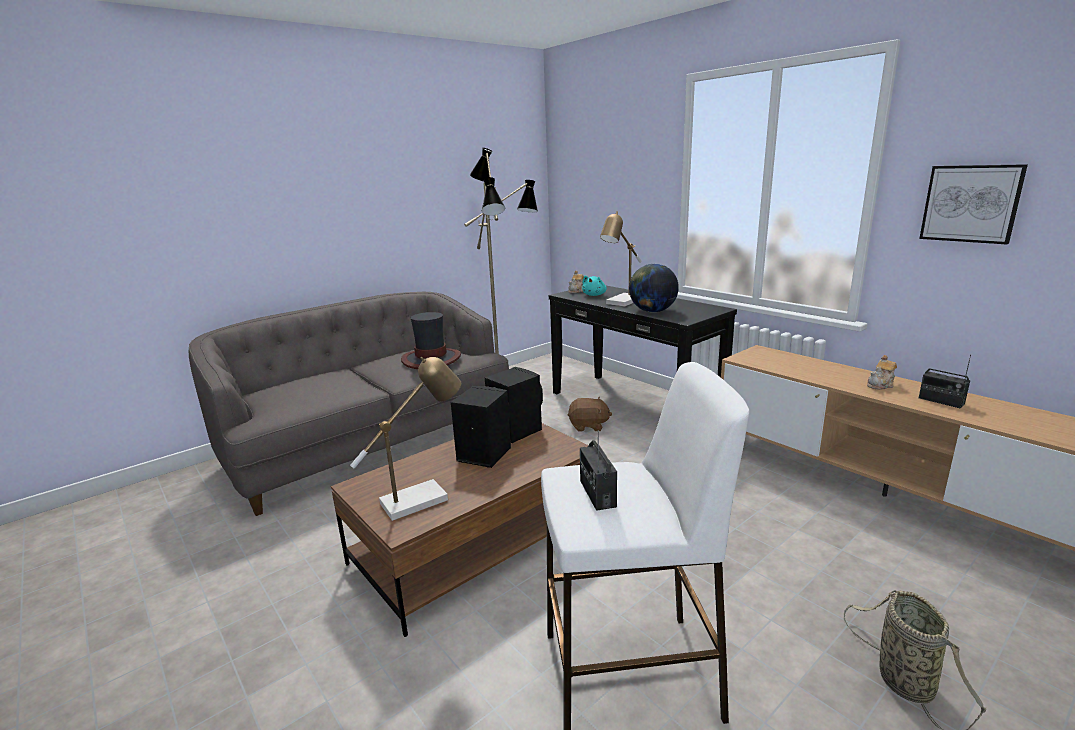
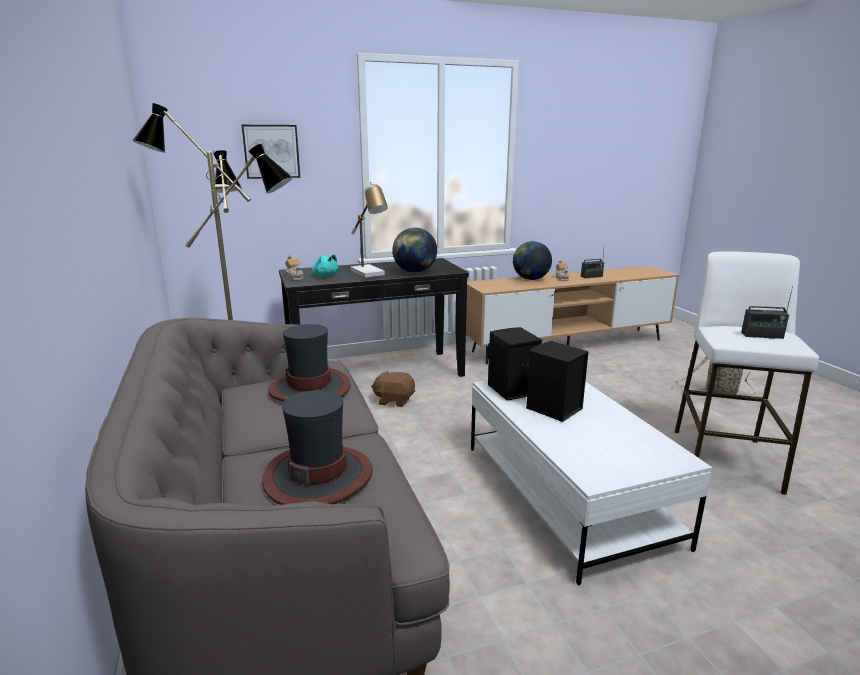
camera: 70 degrees left, 0 degrees up
(314, 388) = (319, 476): none -> hat
(422, 498) = (628, 445): table lamp -> none
(476, 543) = (566, 493): brown coffee table -> white coffee table
(588, 426) = (394, 400): brown plush toy -> brown plush toy turned 105 degrees counterclockwise
(836, 370) = (530, 279): none -> globe
(970, 203) = (560, 165): picture -> picture (271, 151)

